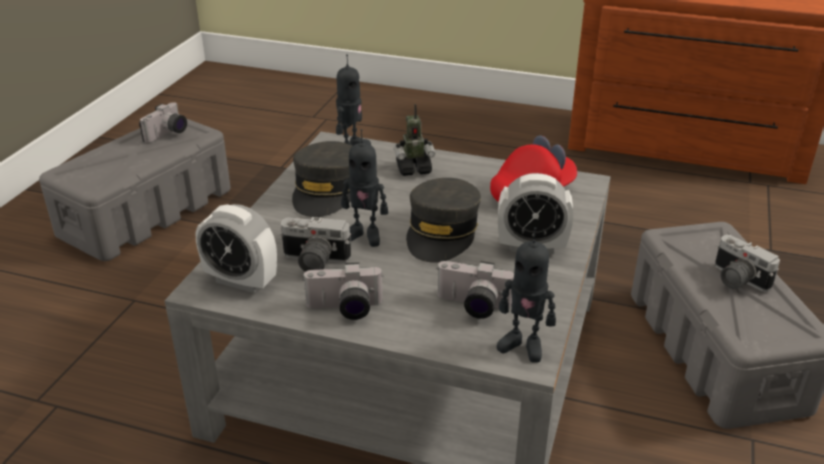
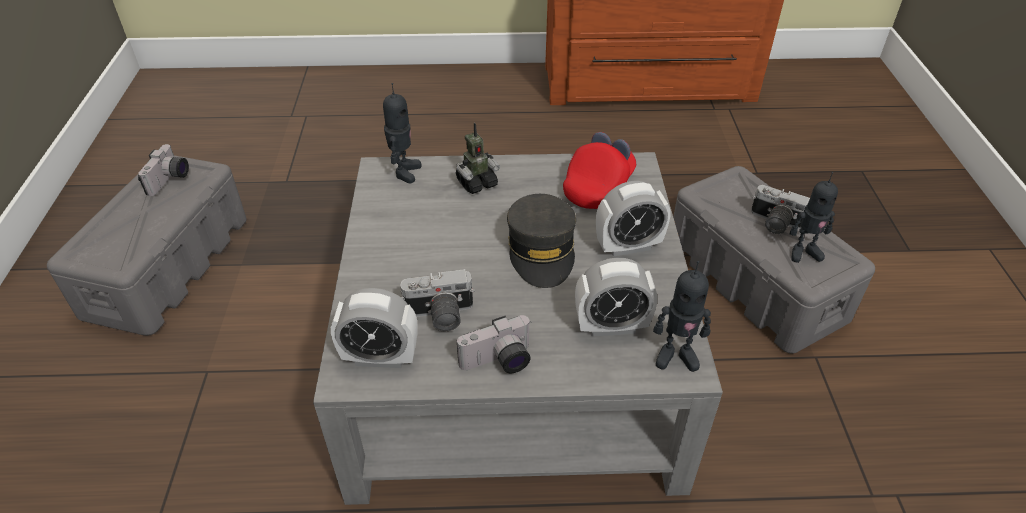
camera: 20 degrees left, 10 degrees up
(326, 191) = (406, 229): grey cap -> none
(364, 235) = (472, 272): toy robot -> toy robot (804, 252)
(472, 306) = (611, 326): camera -> alarm clock

